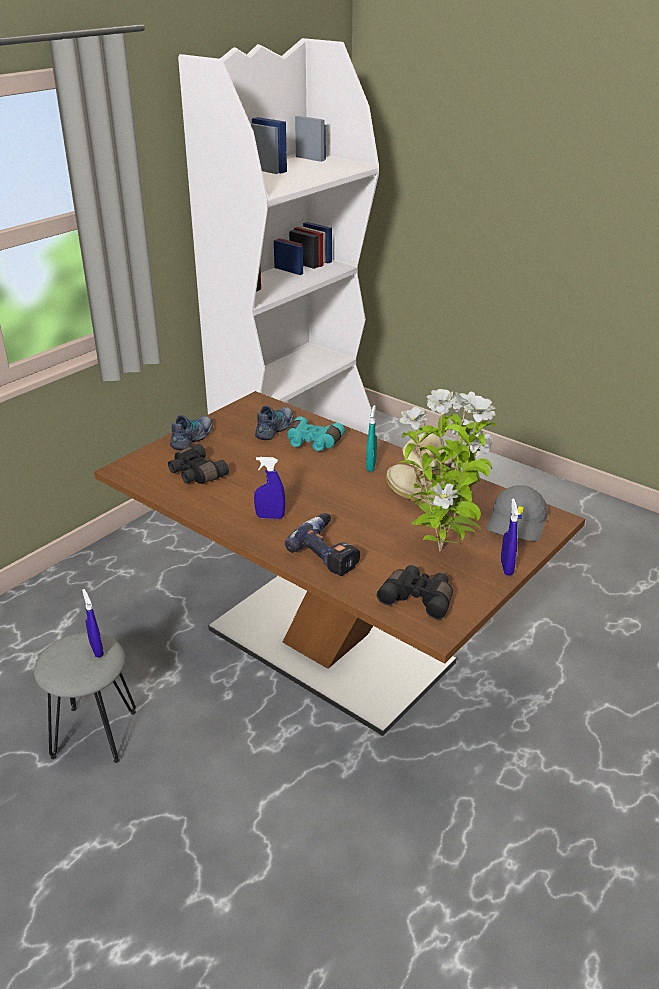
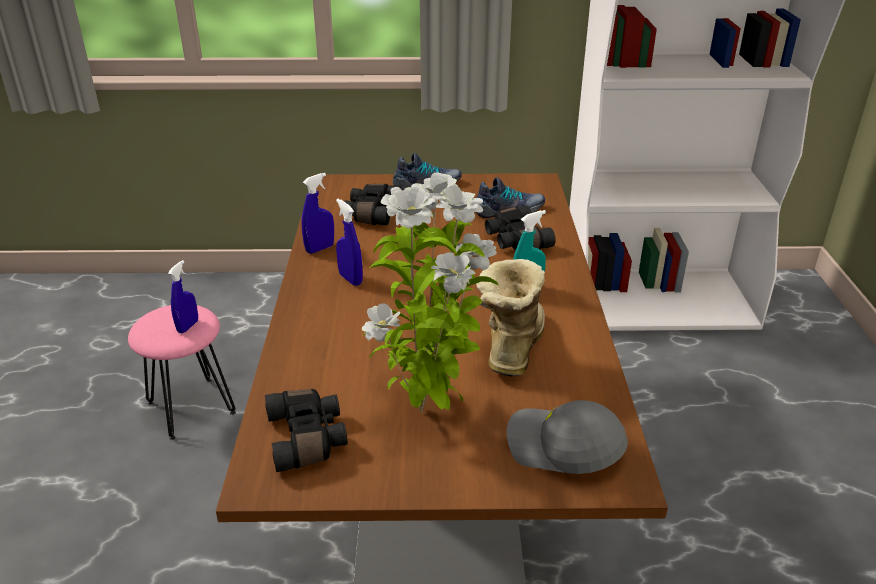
camera: 50 degrees right, 0 degrees up
(93, 734) = (191, 407): grey stool -> pink stool
(312, 443) = (515, 240): turquoise binoculars -> black binoculars
(329, 552) = (330, 339): power drill -> none
(506, 567) = (451, 482): blue spray bottle -> blue spray bottle (320, 249)
(517, 524) = (563, 448): grey cap -> grey cap turned 45 degrees clockwise

